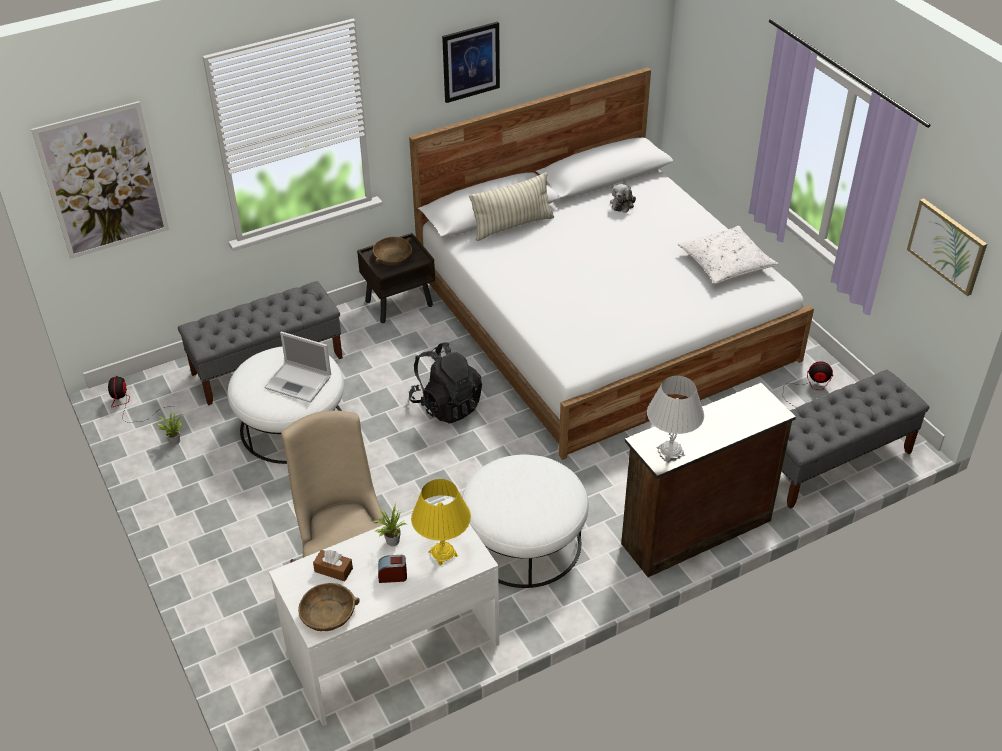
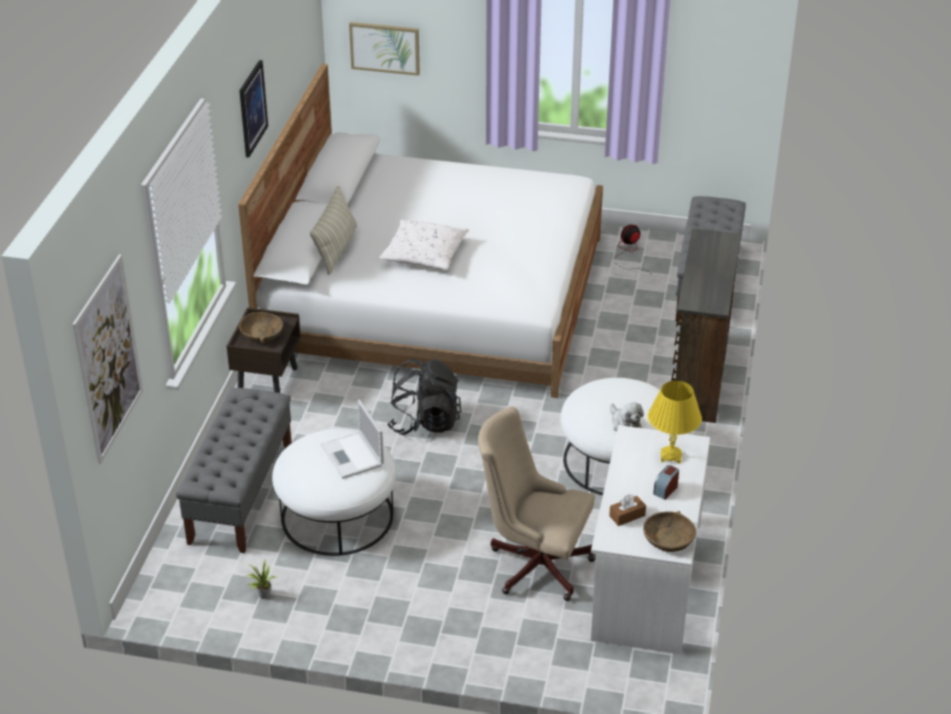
camera: 50 degrees left, 5 degrees down
(128, 405) = (175, 602): fan -> none
(299, 382) = (353, 456): laptop -> laptop turned 90 degrees clockwise
(391, 541) = (629, 474): potted plant -> none
(622, 203) = (386, 188): plush toy -> plush toy (625, 424)
(670, 451) = (713, 297): white table lamp -> none
(725, 263) = (520, 186): white pillow -> white pillow (424, 253)
(947, 246) = (715, 70): picture -> picture (385, 48)

